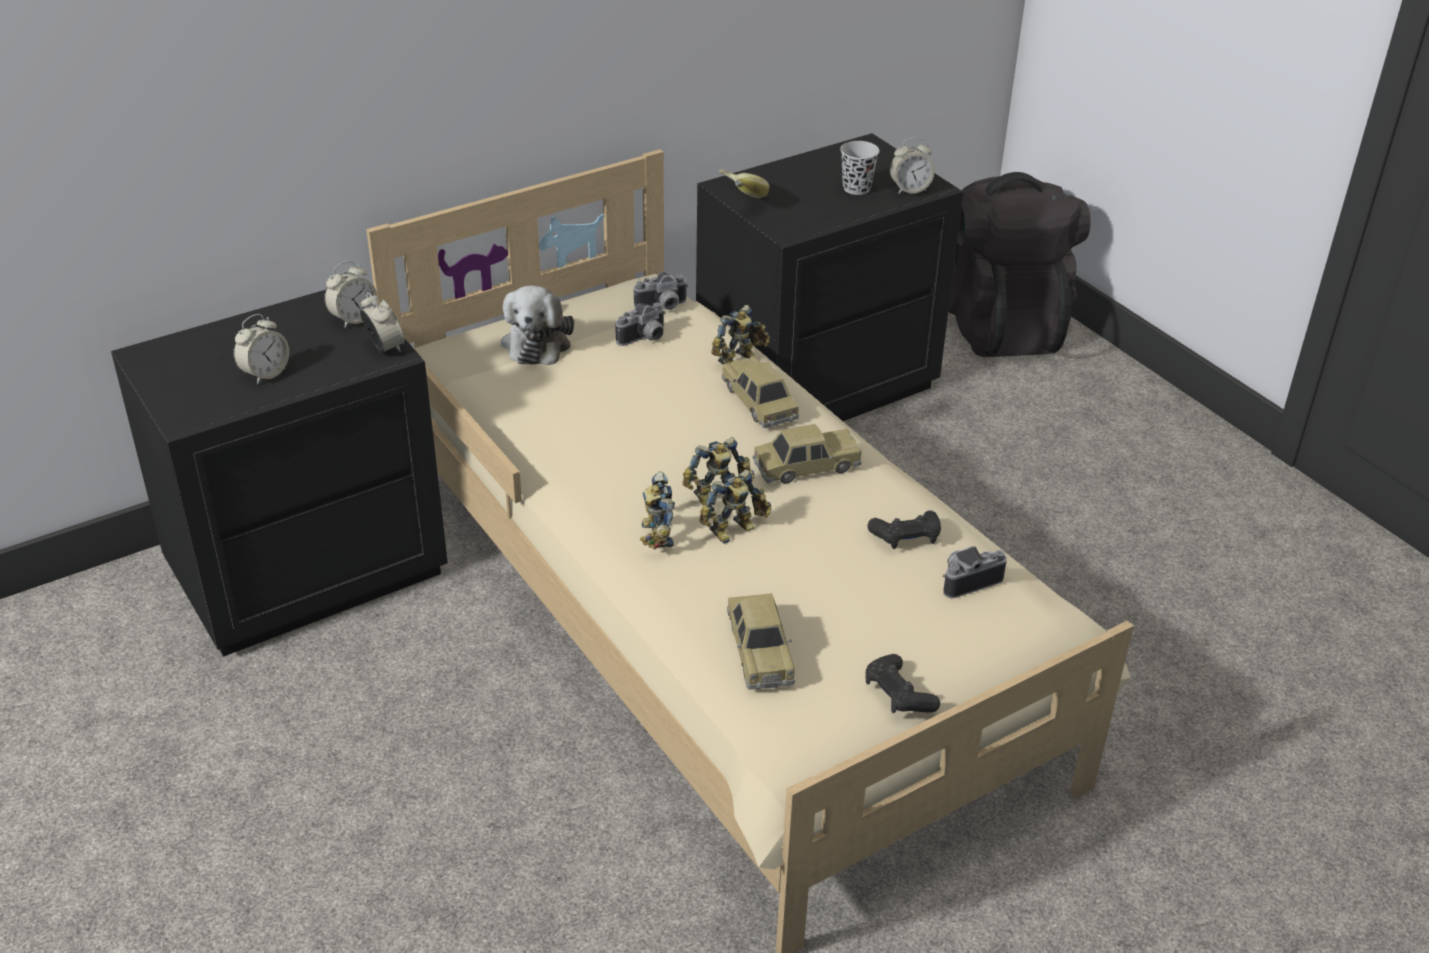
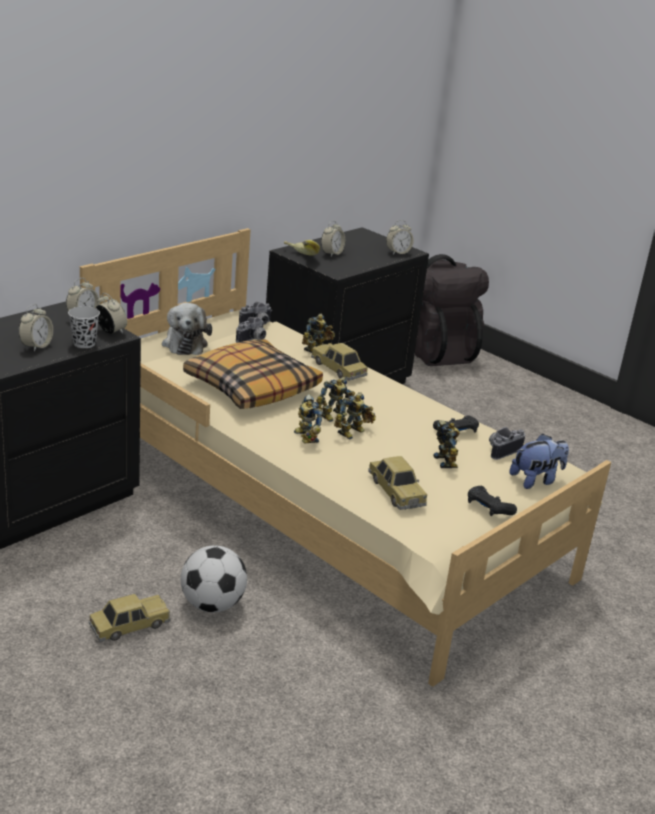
camera: 15 degrees left, 10 degrees down
(496, 778) = (212, 604): none -> football
(608, 432) = (251, 387): none -> pillow
(796, 191) = (331, 254): none -> alarm clock
(806, 467) = (381, 399): toy car -> toy car (129, 626)
(856, 188) = (366, 252): black cup -> black cup (84, 343)
(866, 596) = (447, 461): none -> toy robot
(1002, 644) = (536, 480): none -> plush toy

